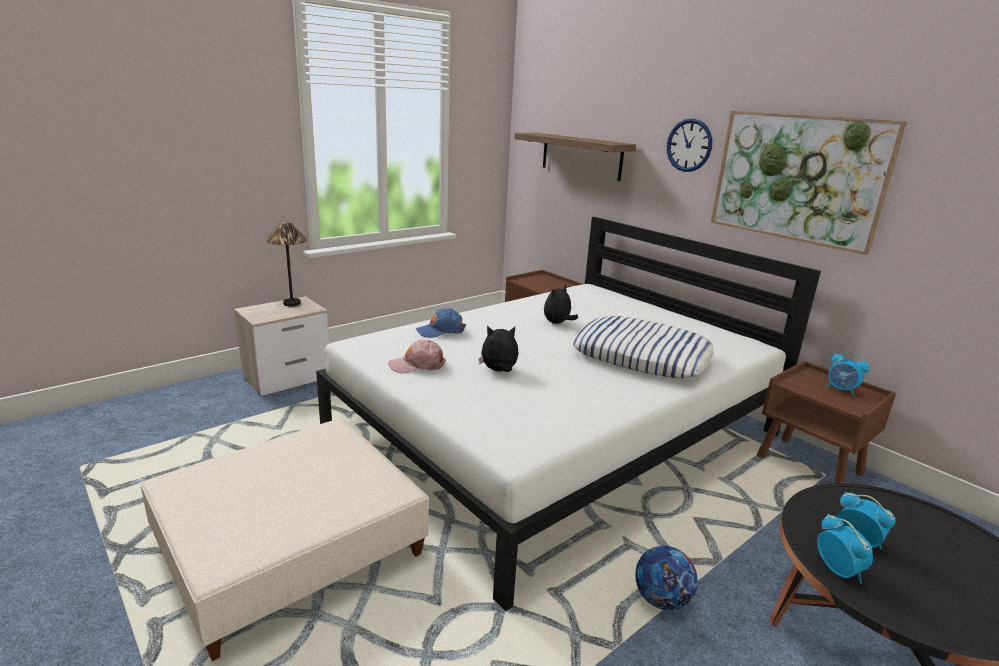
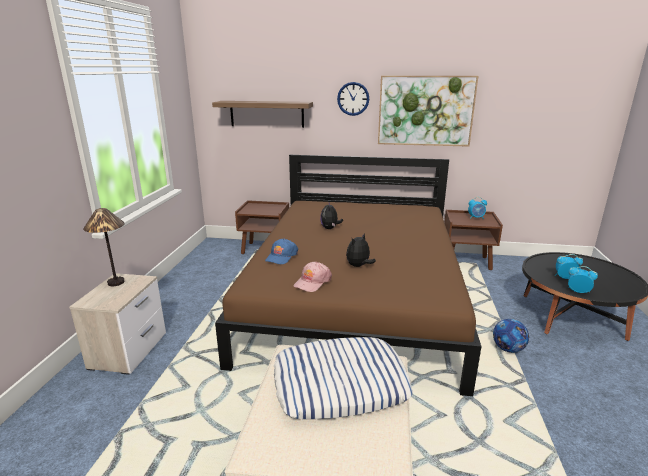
camera: 40 degrees left, 0 degrees up
(558, 432) = (356, 297): white bed -> brown bed
(641, 356) = (400, 230): pillow -> pillow (340, 384)

